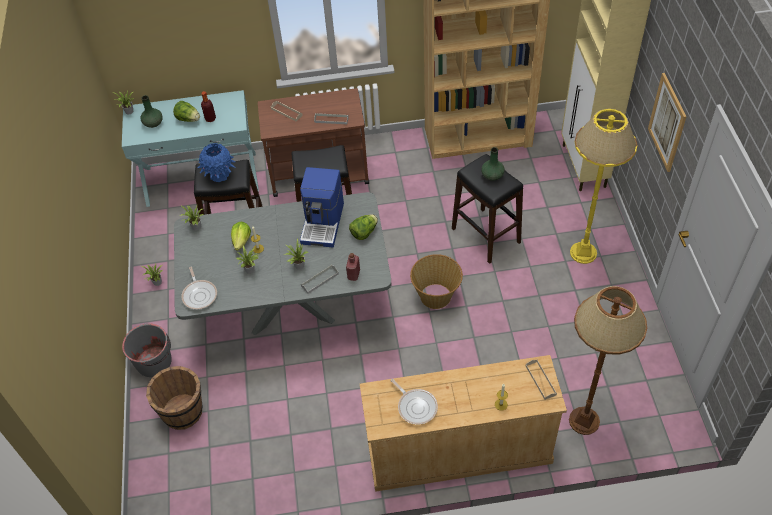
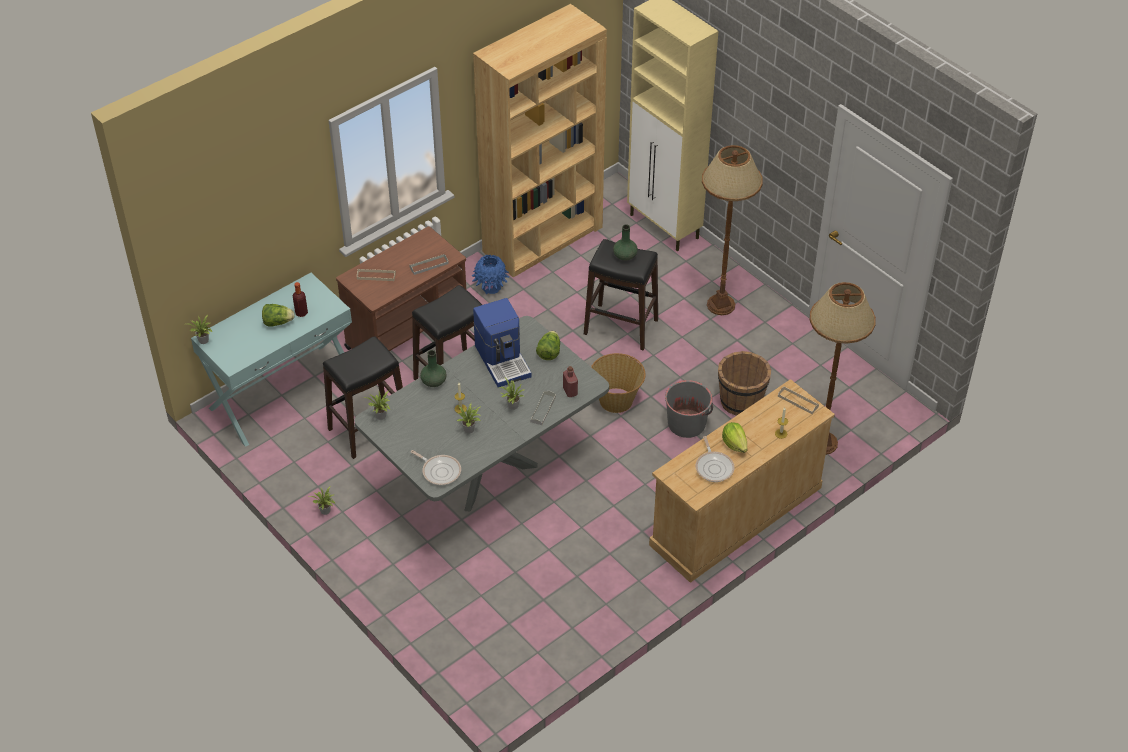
camera: 35 degrees left, 5 degrees down
(153, 123) = (243, 341): green vase -> green vase (434, 381)
(154, 362) = (389, 580): grey bucket -> grey bucket (687, 423)
(183, 411) = (456, 607): brown bucket -> brown bucket (741, 401)
(219, 175) = (359, 361): blue vase -> blue vase (491, 287)
(242, 241) = (438, 409): lettuce -> lettuce (734, 444)
(416, 406) = (714, 467): frying pan -> frying pan turned 60 degrees clockwise
(583, 253) = (720, 305): yellow floor lamp -> brown floor lamp
(667, 122) = (775, 141): picture -> none

